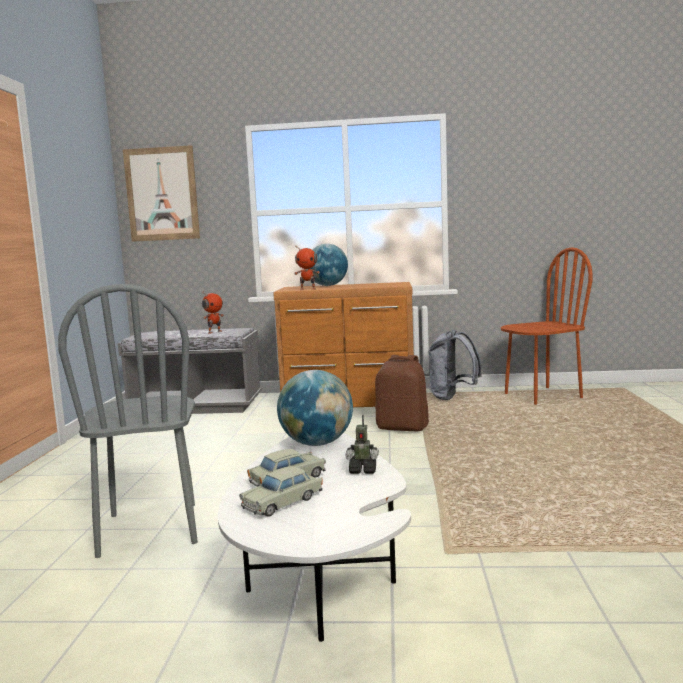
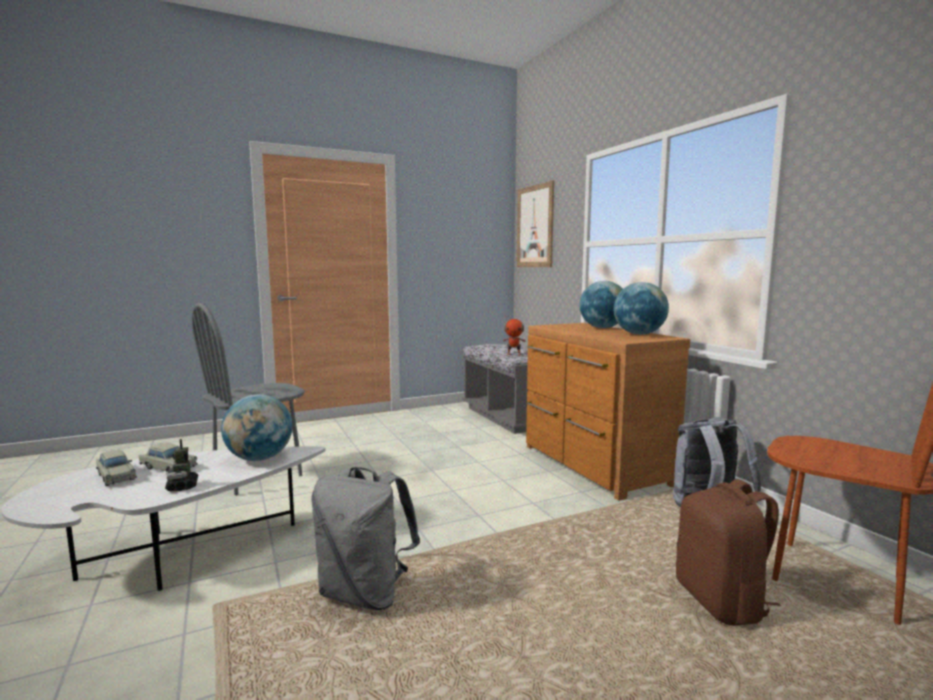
camera: 60 degrees right, 0 degrees up
(283, 502) = (116, 476): beige toy car -> beige toy car turned 150 degrees counterclockwise
(308, 289) = (558, 328): toy robot -> none
(374, 284) = (639, 334): none -> globe
(403, 428) = (549, 507): brown backpack -> brown backpack (722, 602)
(473, 495) = (365, 593): none -> grey backpack

